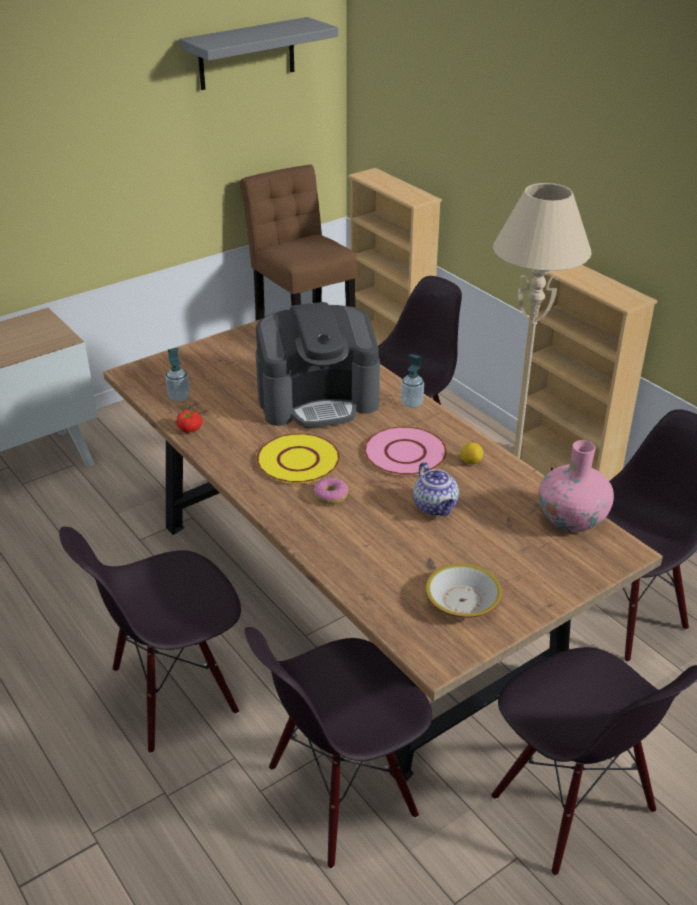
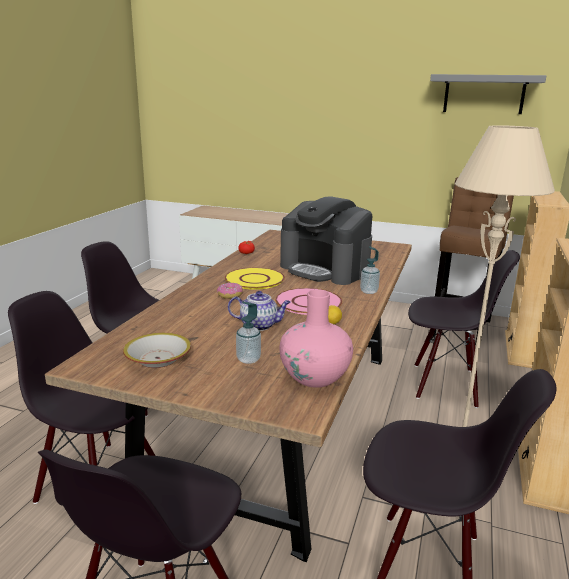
camera: 55 degrees right, 15 degrees down
(179, 397) = (272, 244): soap dispenser -> soap dispenser (248, 359)
(436, 507) = (259, 325): teapot -> teapot turned 120 degrees counterclockwise

